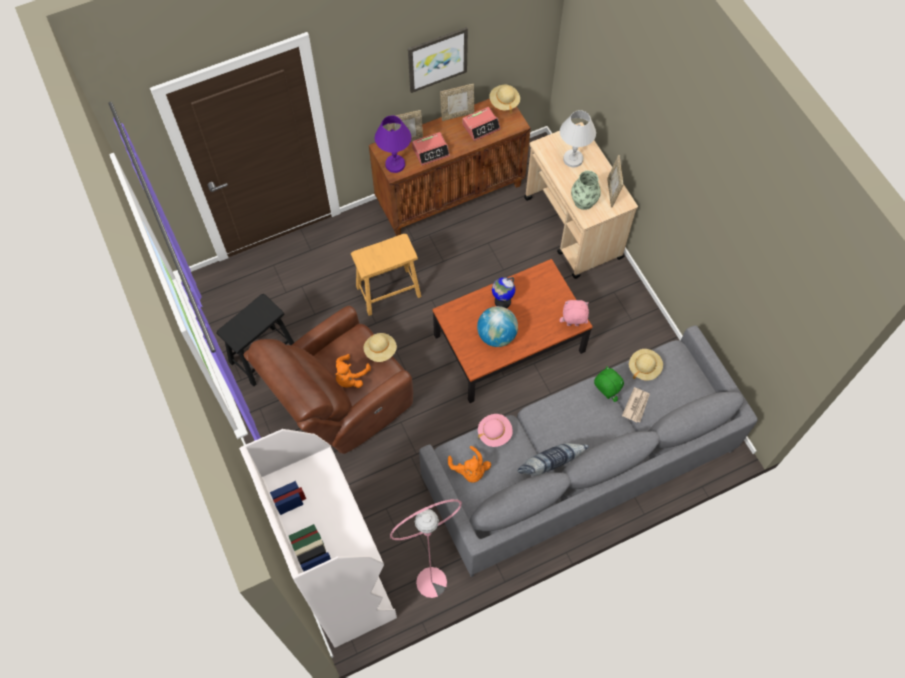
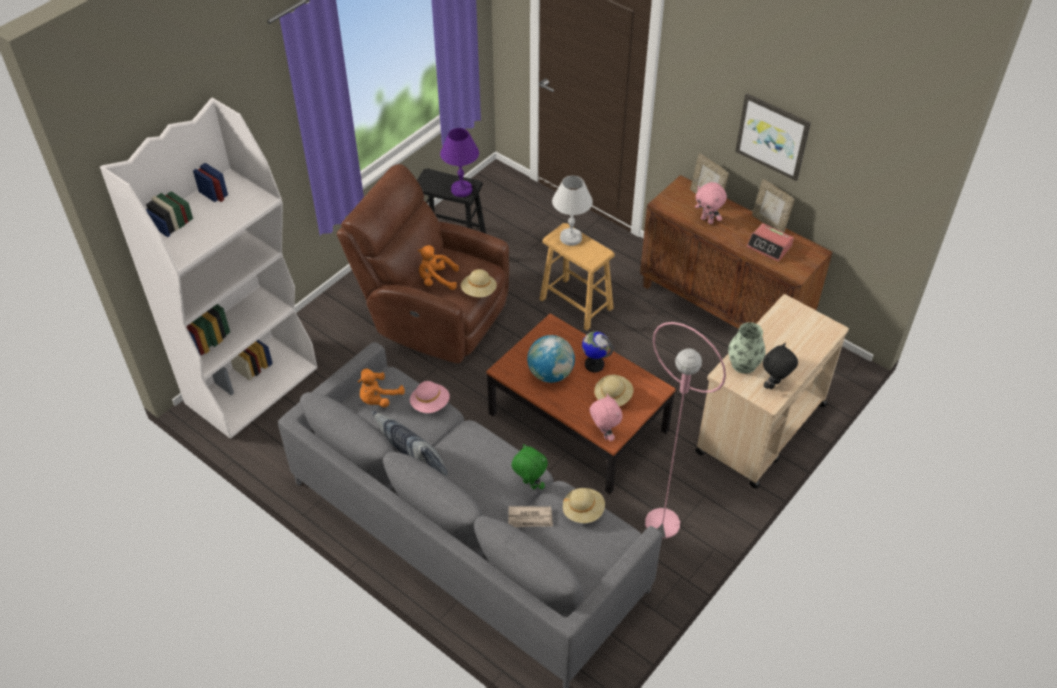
camera: 65 degrees right, 15 degrees down
(395, 164) = (672, 201): purple table lamp -> purple table lamp (461, 190)
(431, 151) = (707, 220): alarm clock -> pink plush toy
(431, 582) = (277, 453): pink floor lamp -> pink floor lamp (662, 523)
(504, 102) = (816, 253): beige hat -> beige hat (613, 396)
(573, 159) = (792, 337): white table lamp -> white table lamp (571, 238)
(604, 394) = (529, 485): green plush toy -> green plush toy turned 75 degrees counterclockwise
(612, 193) = (774, 385): picture frame -> black plush toy

